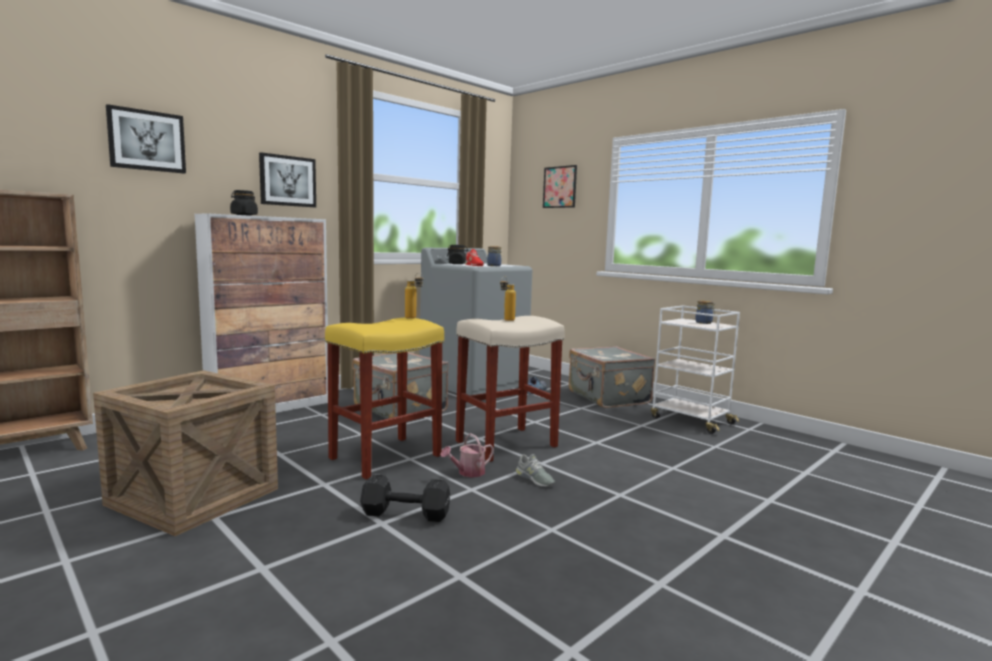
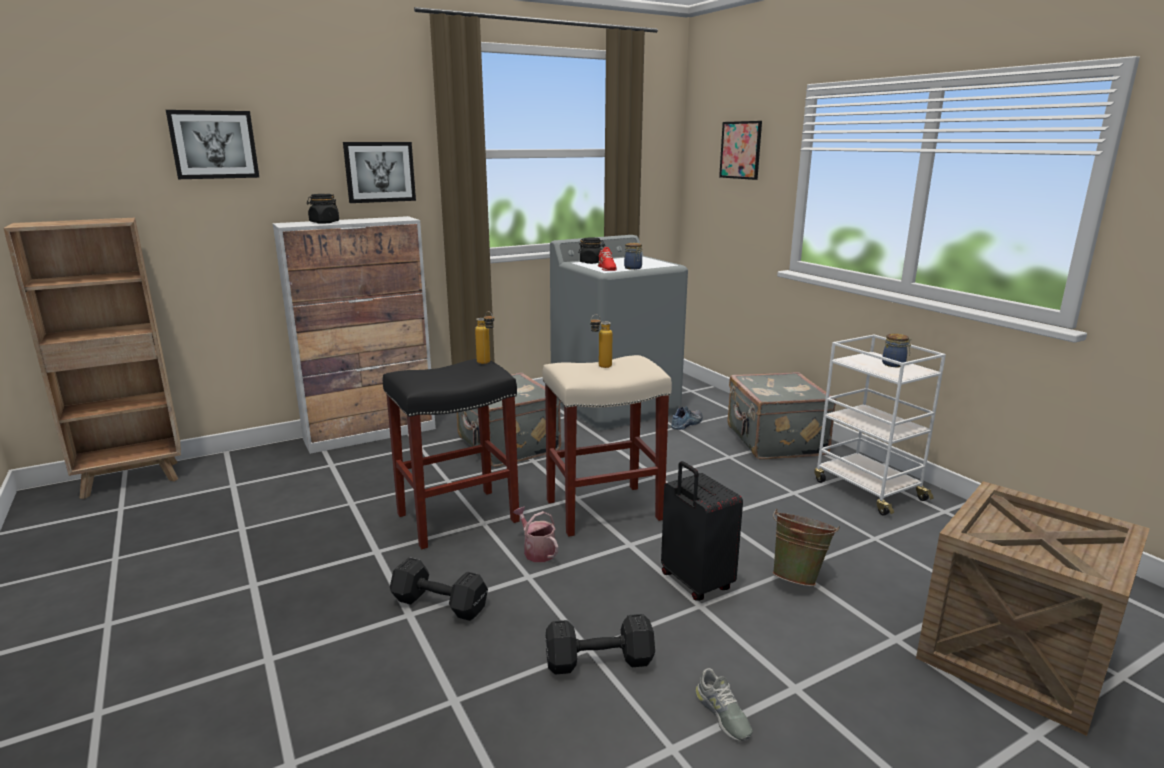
camera: 15 degrees right, 10 degrees up
(193, 496) = (246, 555): crate -> crate (1014, 655)
(386, 456) = (459, 517): yellow stool -> black stool
(468, 473) = (537, 551): watering can -> watering can turned 75 degrees clockwise
(534, 479) = (608, 569): grey shoe -> grey shoe (722, 714)
(568, 536) = (601, 662): none -> black dumbbell
(606, 482) = (694, 583): none -> black suitcase
(679, 472) = (798, 577): none -> green bucket

